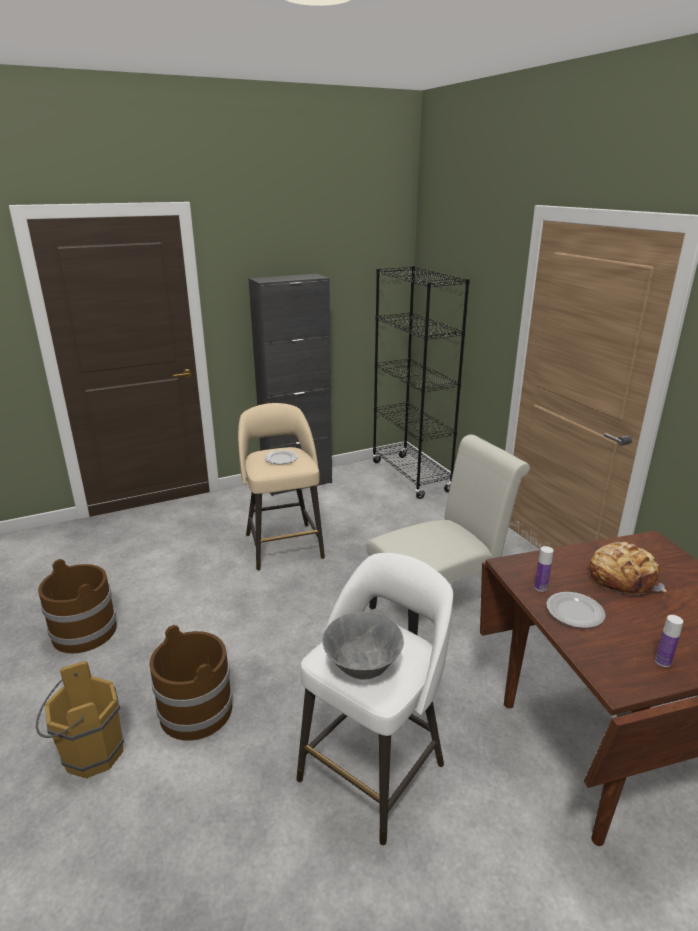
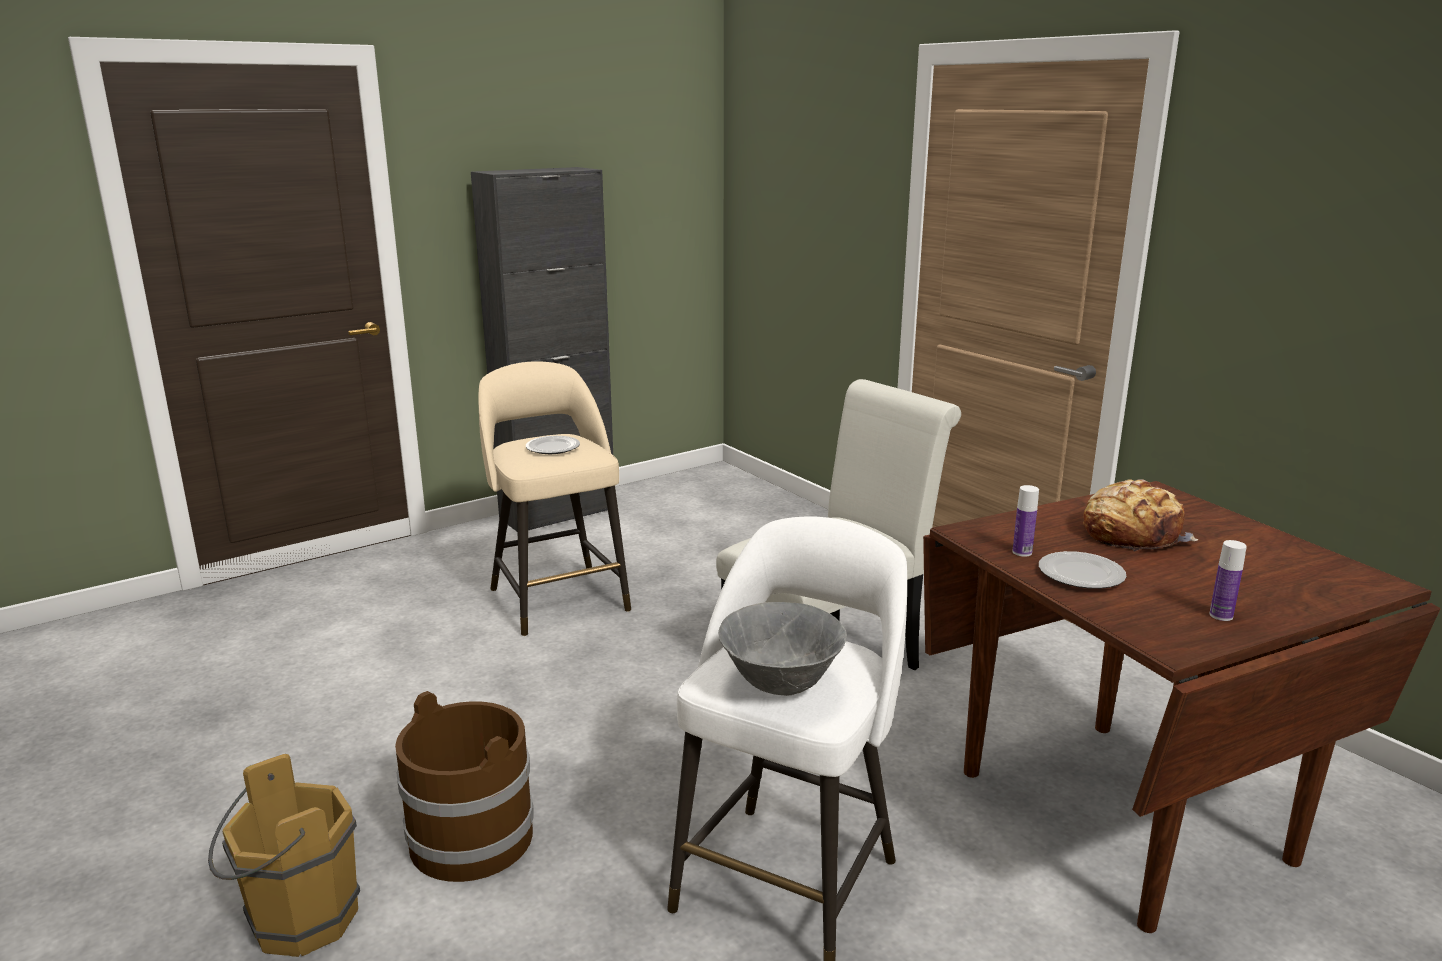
camera: 10 degrees left, 5 degrees down
(84, 631) = (238, 749): brown bucket -> none
(411, 476) = (740, 493): black bookcase -> none

